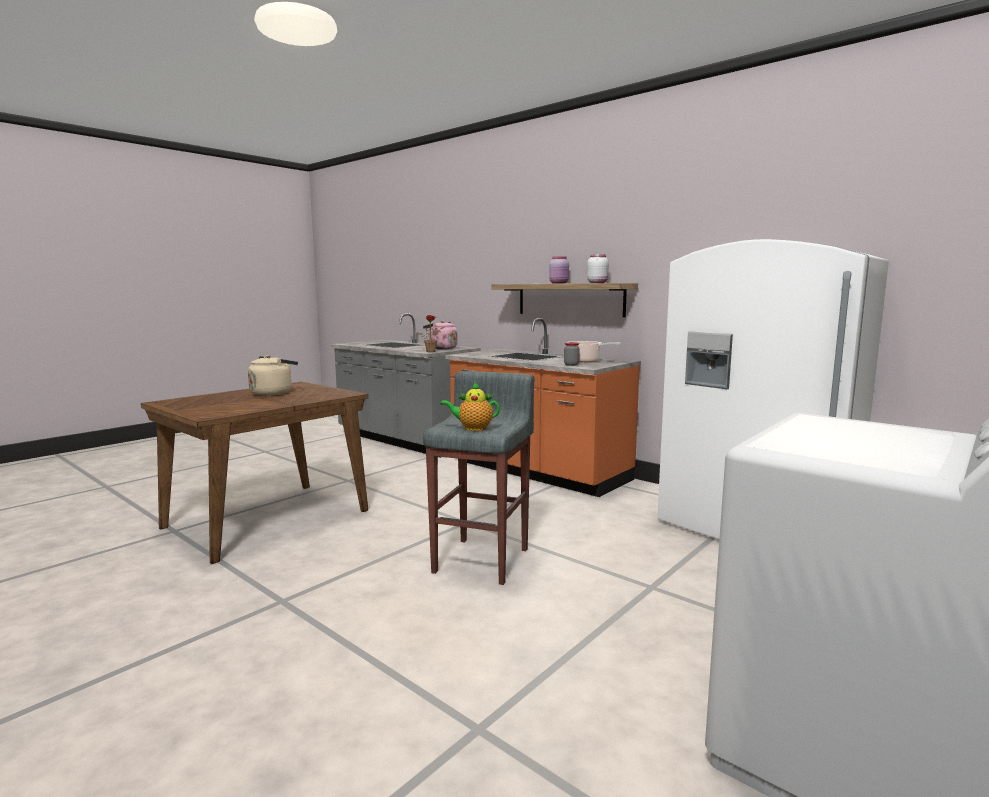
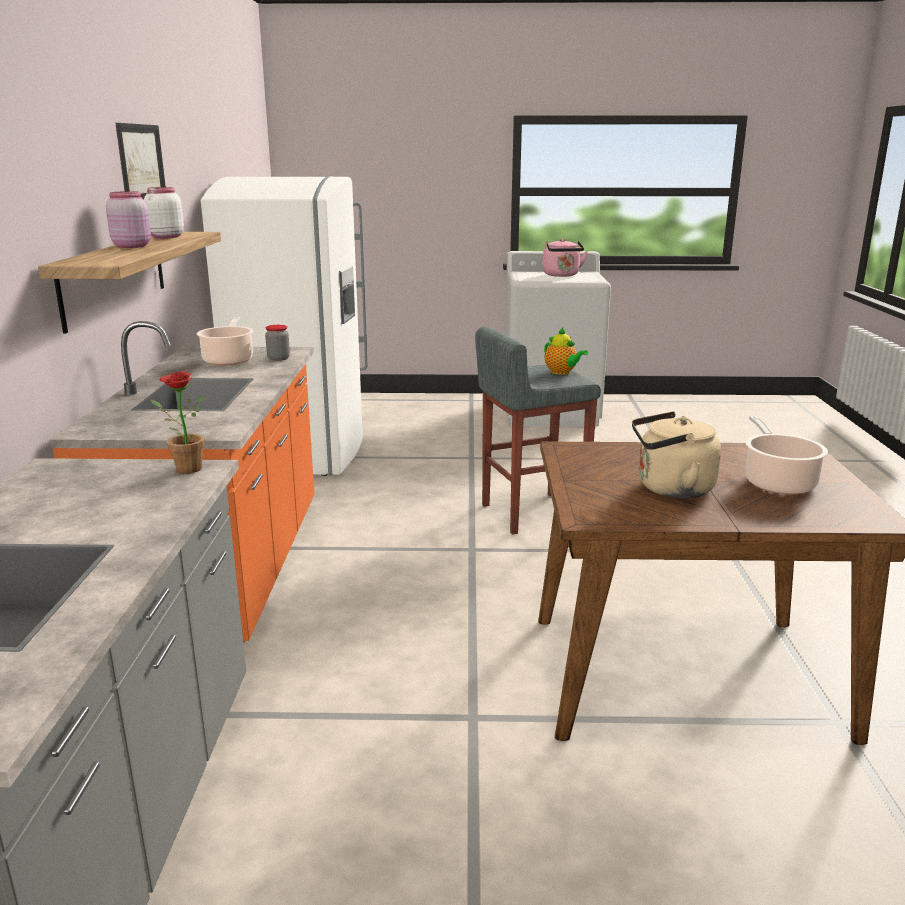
camera: 130 degrees left, 10 degrees up
(219, 403) = (777, 482): none -> cooking pot
(441, 348) = (92, 484): pink kettle -> pink kettle (562, 275)
(620, 240) = (141, 162): none -> picture

